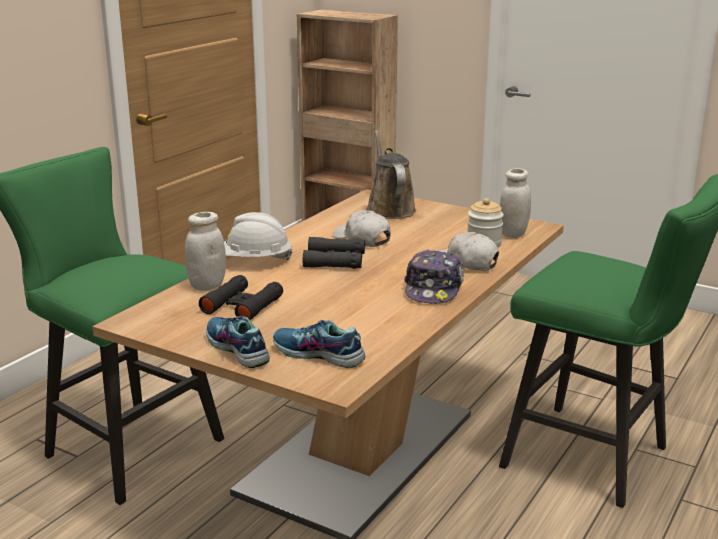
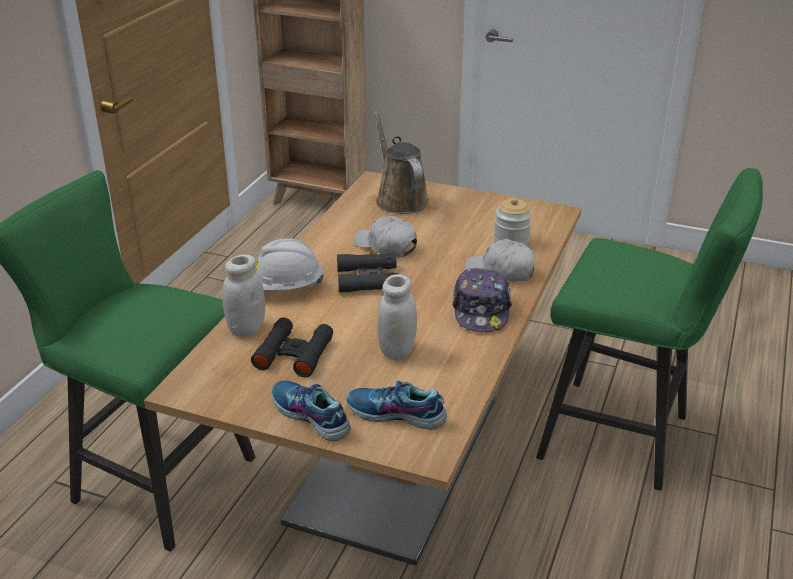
camera: 10 degrees left, 10 degrees up
(513, 234) = (536, 225): white jar -> white jar (397, 351)

